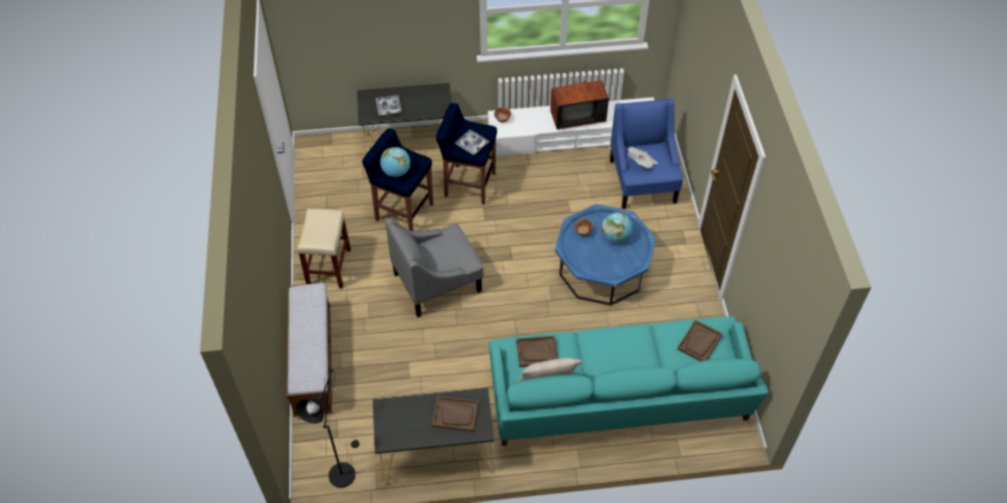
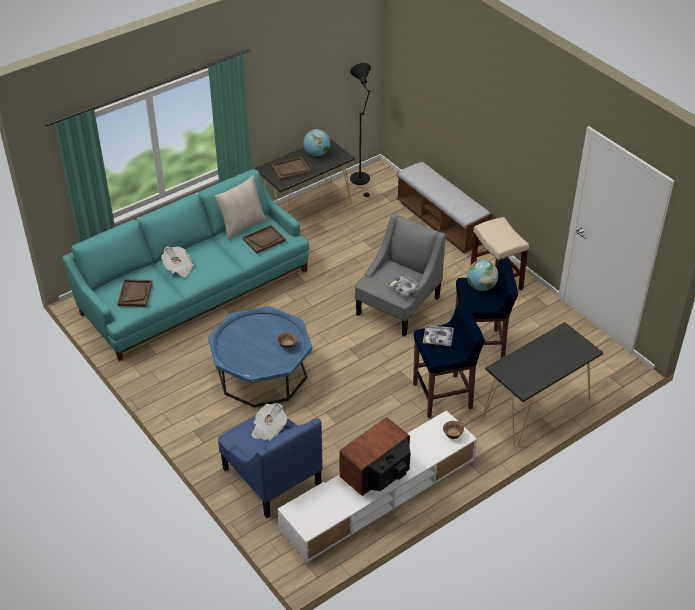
camera: 150 degrees right, 10 degrees down
(389, 107) = (554, 348): tray -> tray (403, 287)
(615, 237) = (254, 354): globe -> globe (316, 154)
(642, 356) = (178, 268): none -> newspaper

